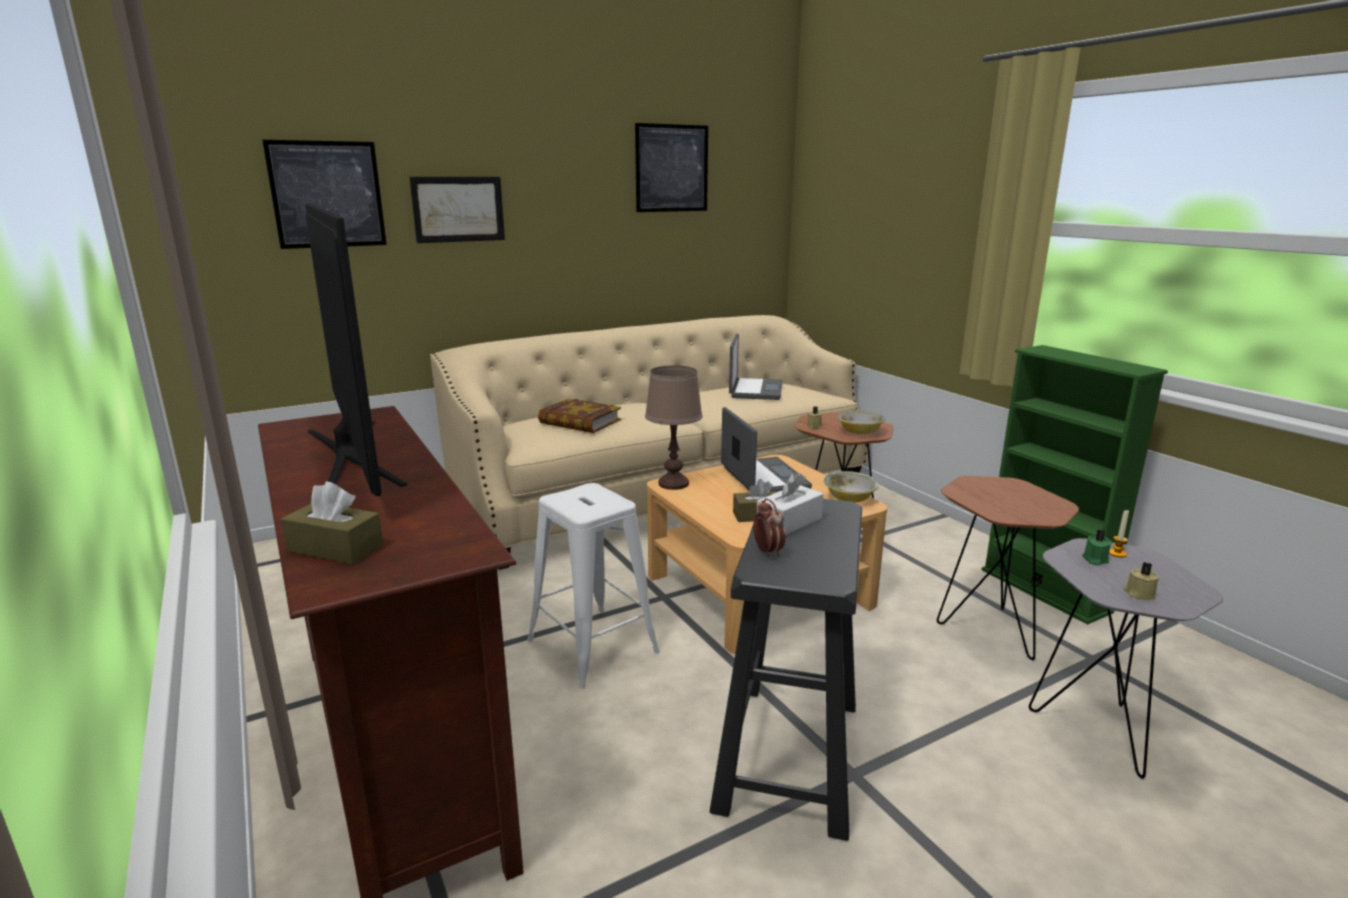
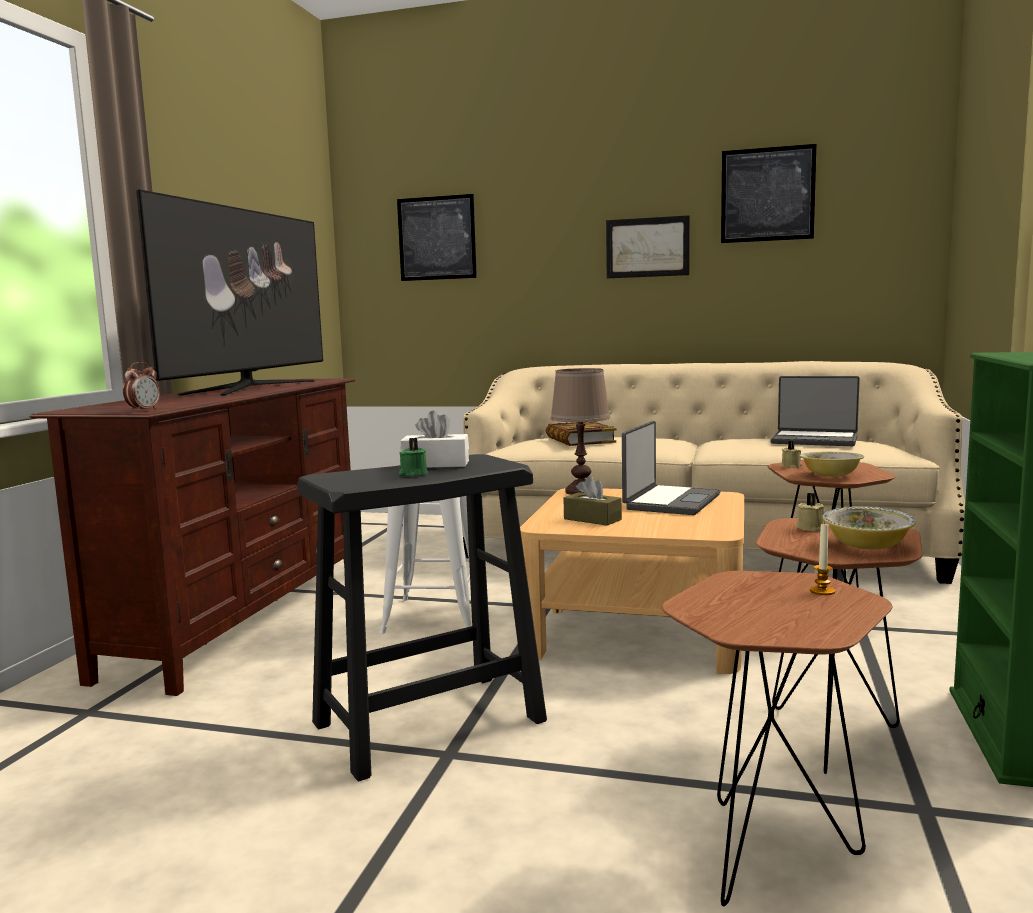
camera: 45 degrees right, 10 degrees down
(335, 548) = (115, 404): brown tissue box -> none
(458, 209) = (537, 246): picture -> picture (647, 247)
(754, 390) = (814, 440): laptop -> laptop turned 60 degrees clockwise
(767, 551) = (366, 471): alarm clock -> alarm clock (143, 410)
(849, 498) = (715, 527): bowl -> bowl (867, 546)
(1093, 726) = (770, 848): grey side table -> brown side table
(1094, 560) = (772, 587): green candle -> green candle (413, 474)
(1138, 593) = (731, 614): beige candle -> beige candle (810, 528)

